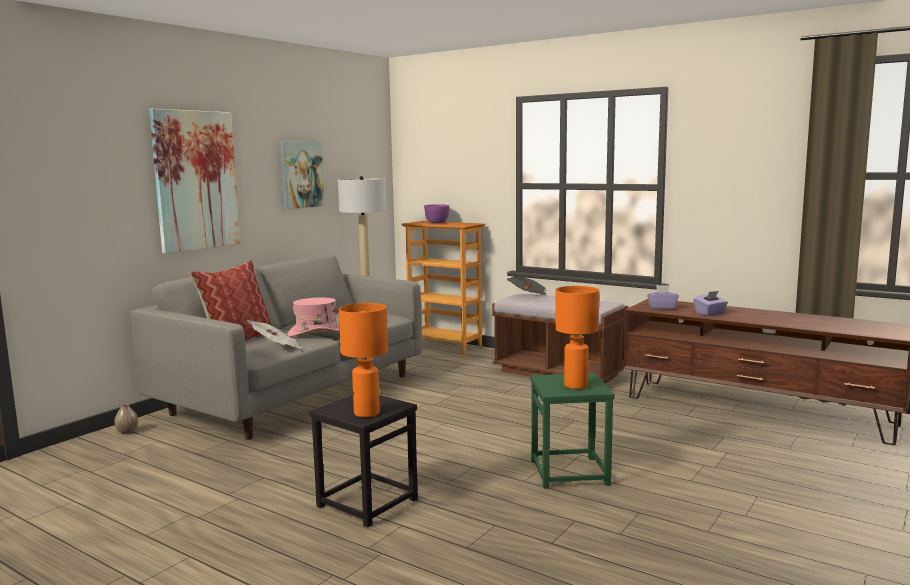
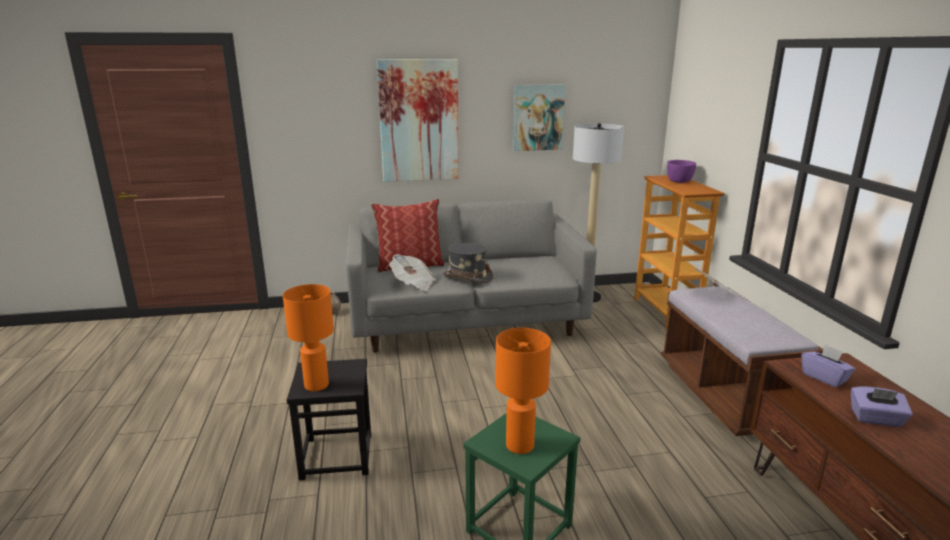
camera: 45 degrees right, 10 degrees up
(316, 333) = (467, 277): pink hat -> grey hat

